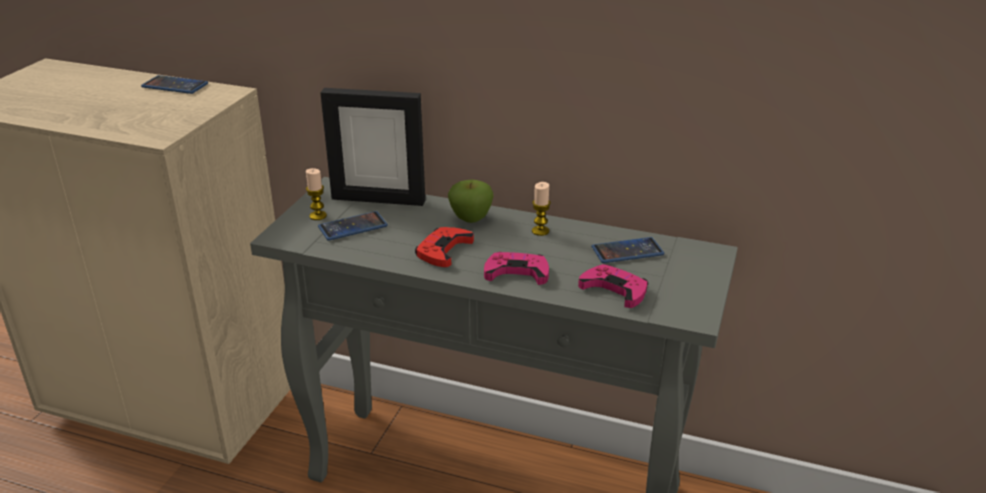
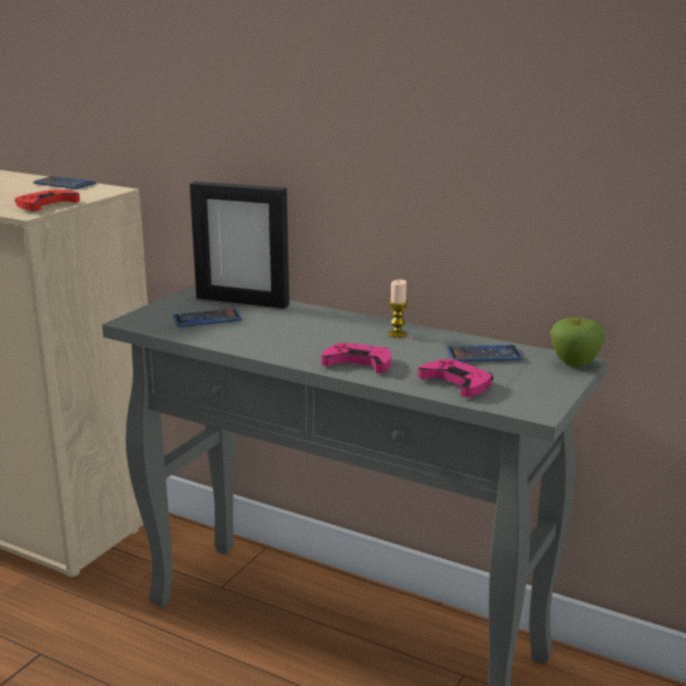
camera: 10 degrees right, 10 degrees down
(318, 216) = (177, 309): candle -> none
(443, 250) = (290, 342): red game controller -> red game controller (46, 205)
(471, 218) = (329, 320): apple -> apple (574, 363)

